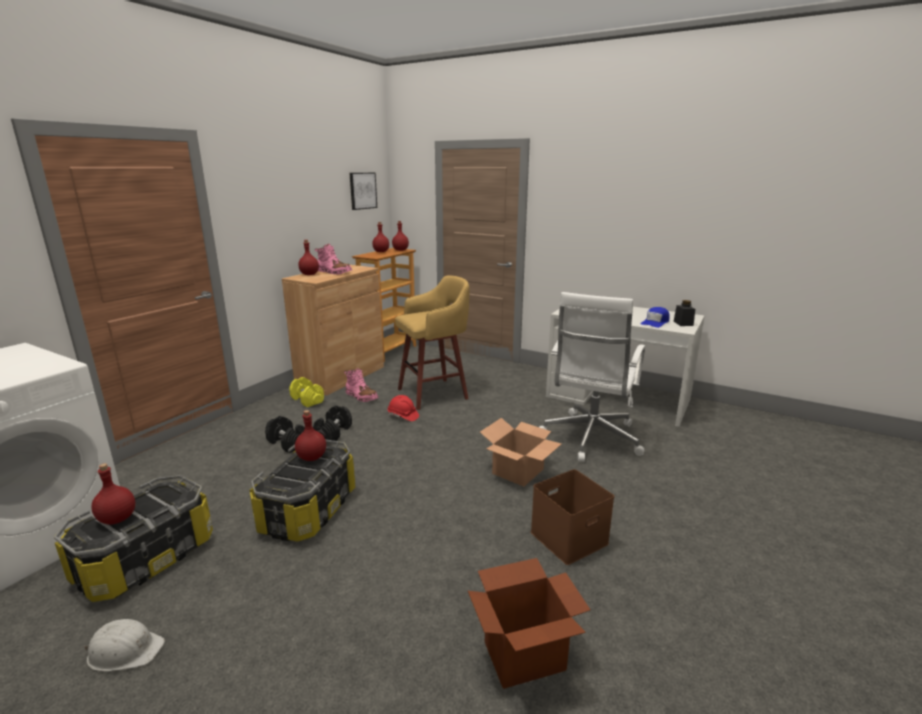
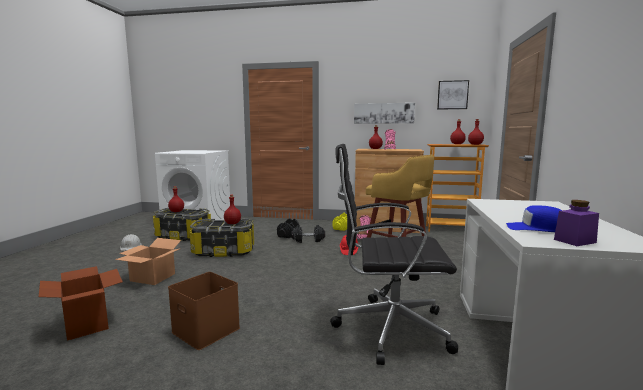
camera: 70 degrees right, 10 degrees down
(301, 220) = (383, 113): none -> picture
(518, 471) = (297, 299): cardboard box -> cardboard box (153, 277)
(590, 438) = (388, 328): white office chair -> black office chair
(683, 323) = (574, 241): black jar -> purple jar

